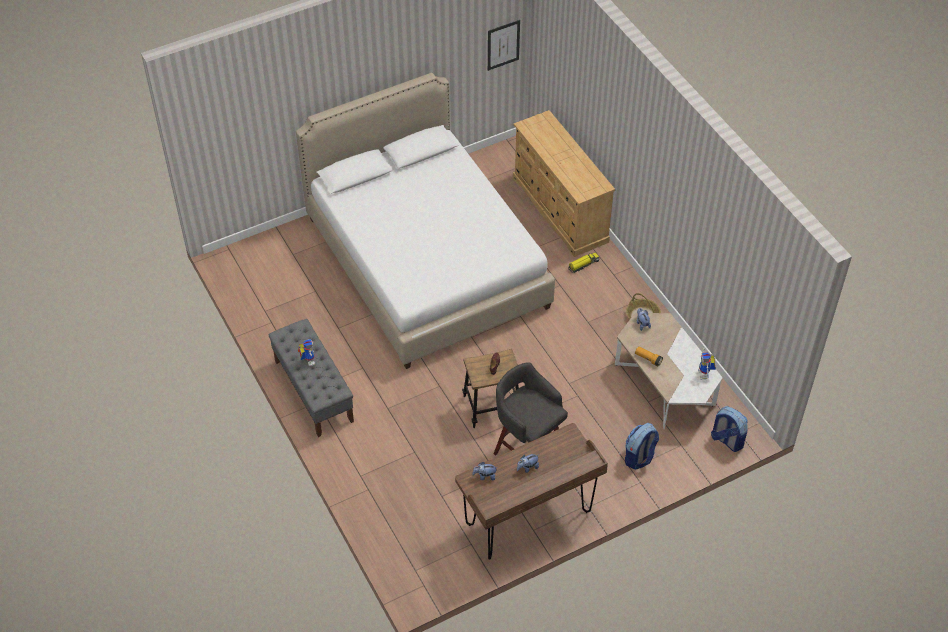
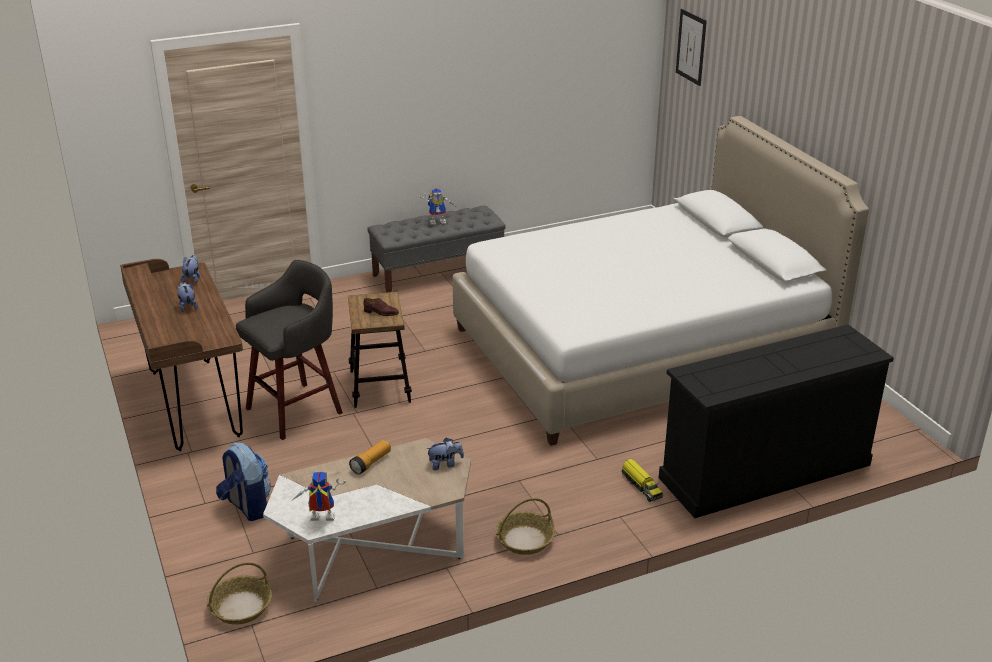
camera: 95 degrees right, 20 degrees down
(503, 45) = (954, 238): picture -> picture (691, 47)
(560, 210) = (764, 472): beige dresser -> black dresser
(726, 440) = (241, 607): backpack -> basket

